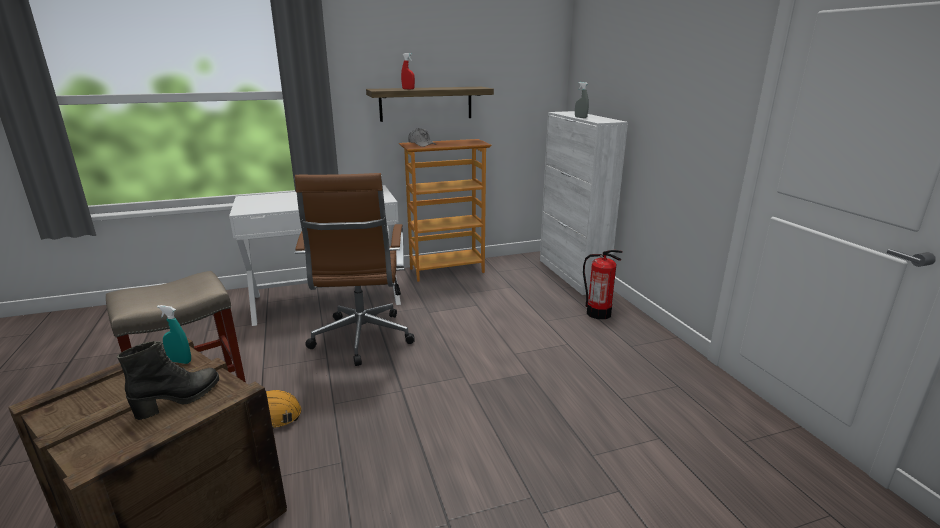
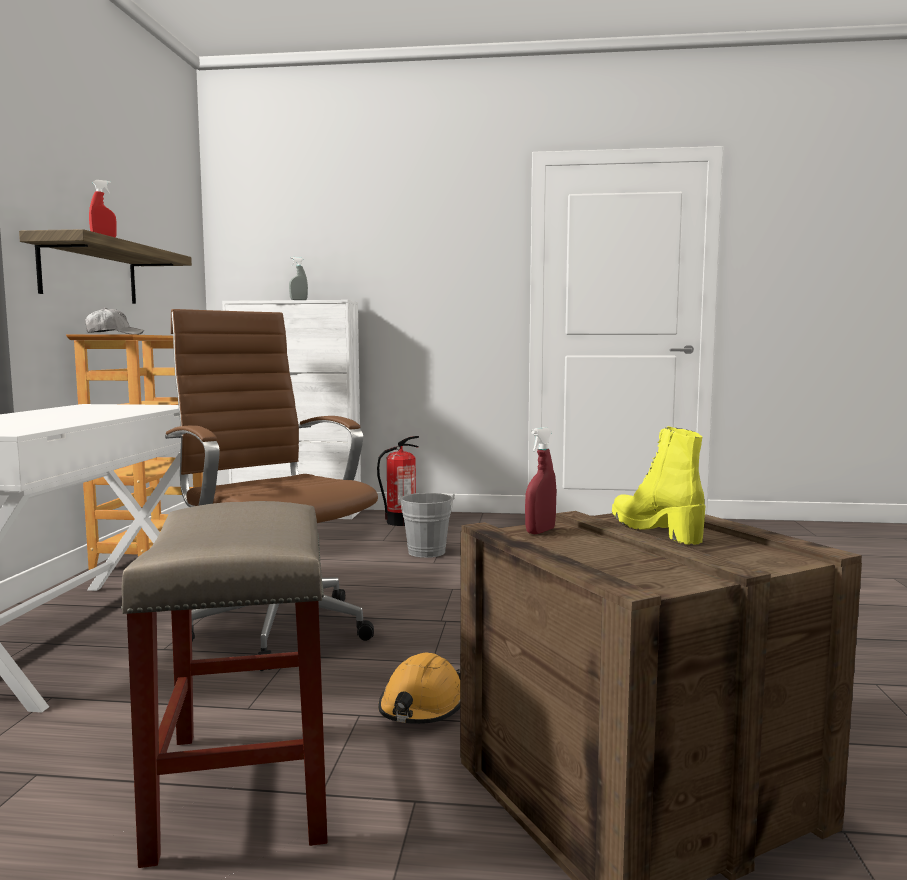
camera: 65 degrees left, 15 degrees down
(179, 399) = (656, 530): black boot -> yellow boot
(180, 361) = (540, 531): turquoise spray bottle -> red spray bottle
(361, 340) = (275, 627): brown office chair -> brown office chair turned 150 degrees counterclockwise
(532, 345) = (426, 553): none -> grey bucket

